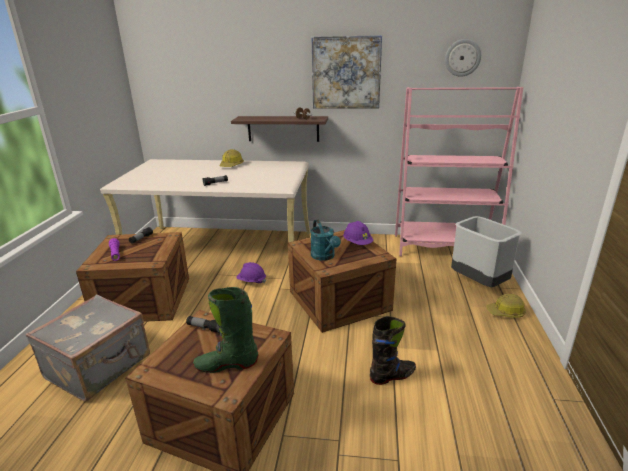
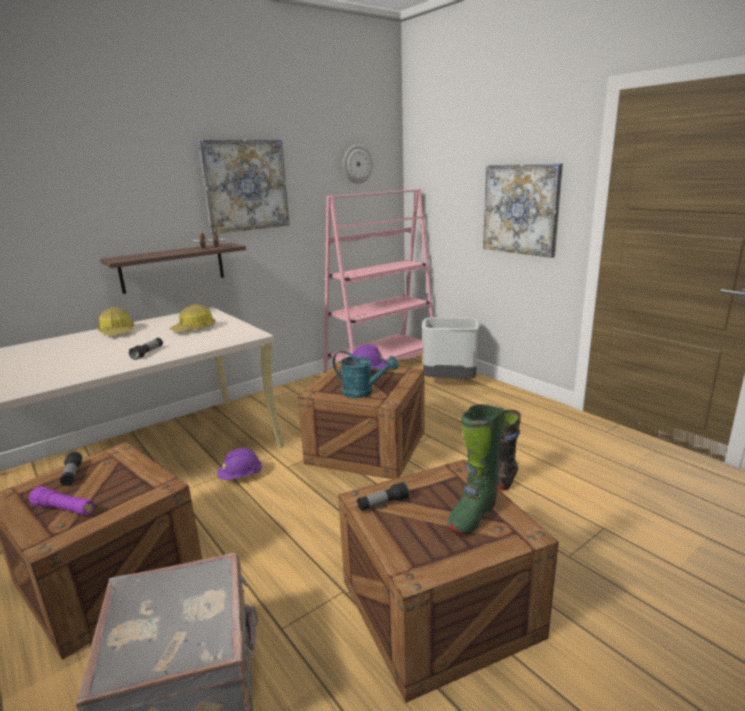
camera: 45 degrees left, 5 degrees down
(506, 312) = (499, 393): hard hat -> hard hat (194, 329)
(574, 128) = (521, 209): none -> picture

